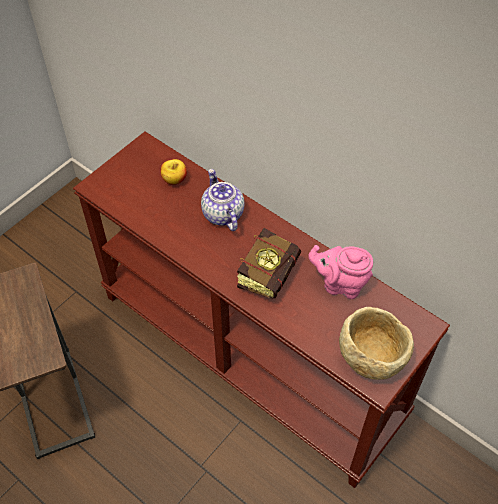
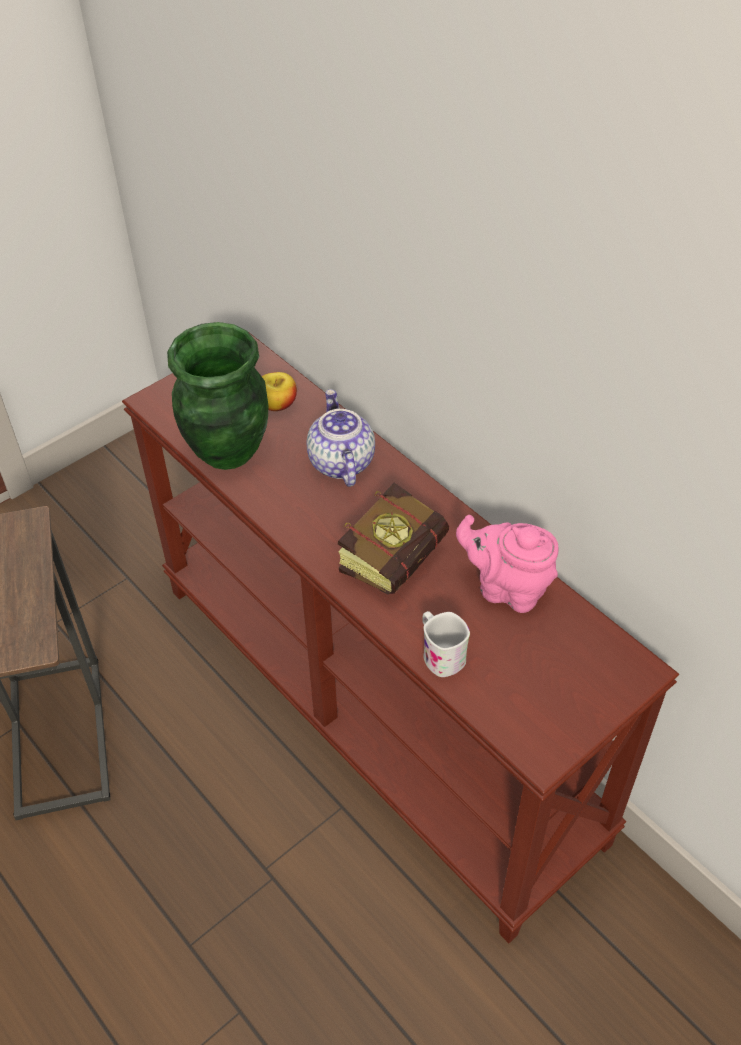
camera: 10 degrees right, 5 degrees down
(148, 215) = (226, 451): none -> green vase
(308, 332) = (440, 654): none -> white mug
(371, 357) = (537, 708): beige bowl -> none

